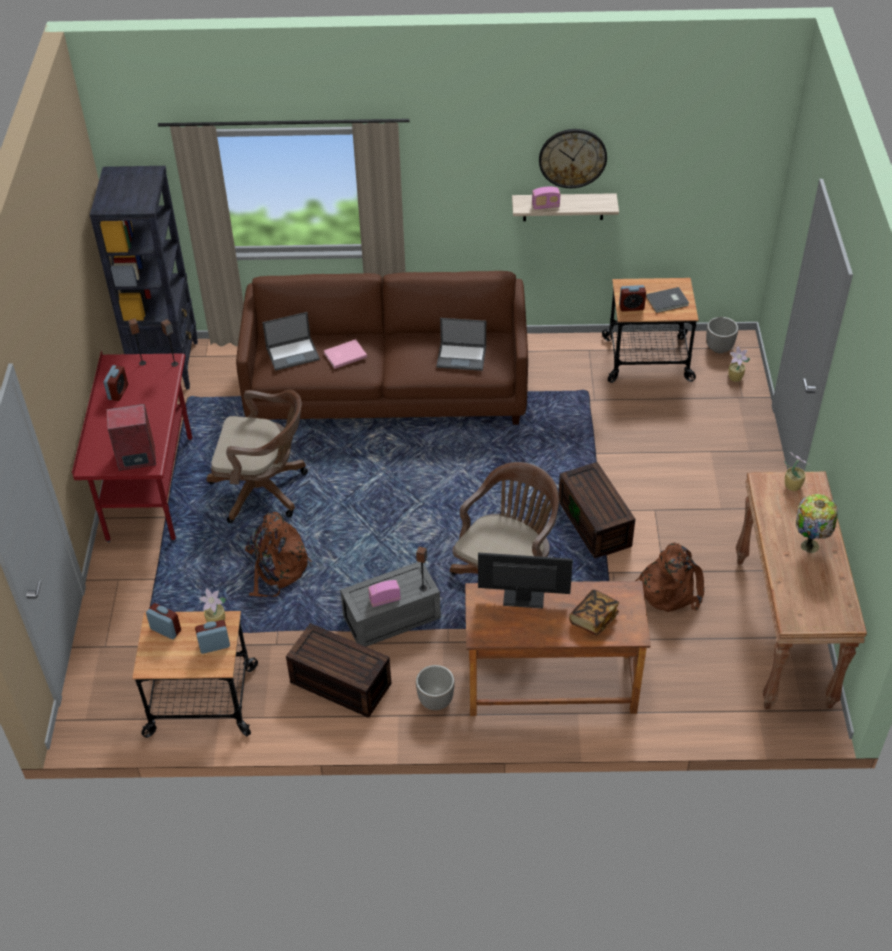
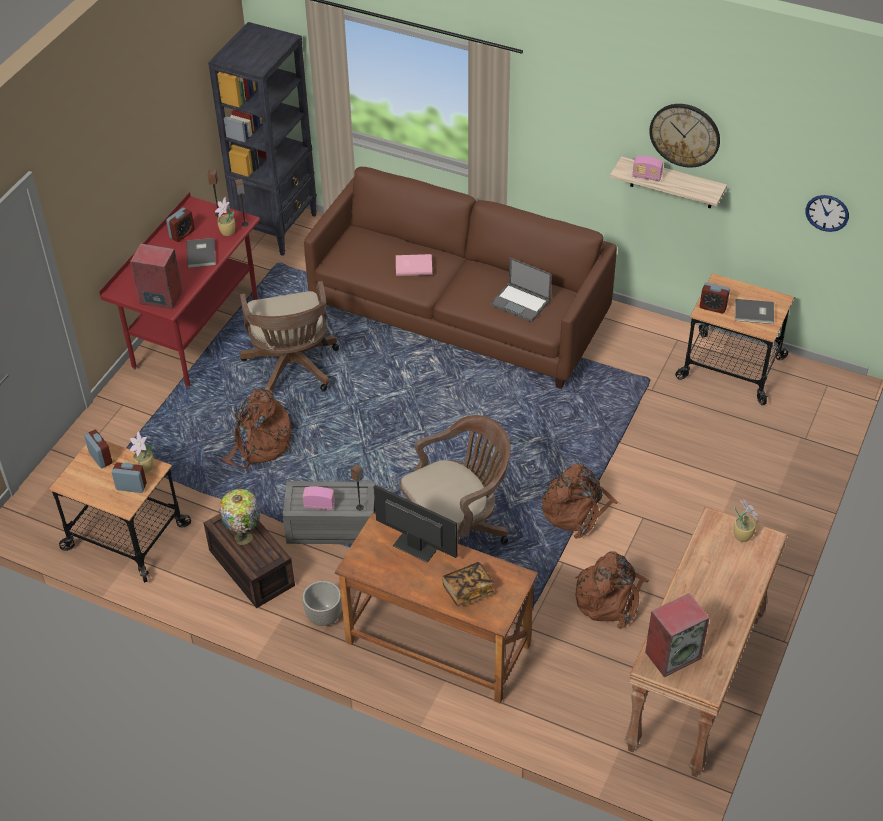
camera: 25 degrees right, 0 degrees up
(150, 404) = (202, 253): none -> grey book
(264, 490) = (292, 369): brown office chair -> brown office chair turned 45 degrees clockwise
(293, 353) = (368, 249): laptop -> none
(596, 524) = (576, 510): brown storage box -> brown backpack
(711, 193) = (827, 213): none -> wall clock
(719, 348) = (813, 381): planter -> none
(735, 378) = (811, 417): potted plant -> potted plant (227, 232)
(803, 604) = (673, 654): none -> speaker
(810, 544) = (720, 599): table lamp -> table lamp (244, 536)

